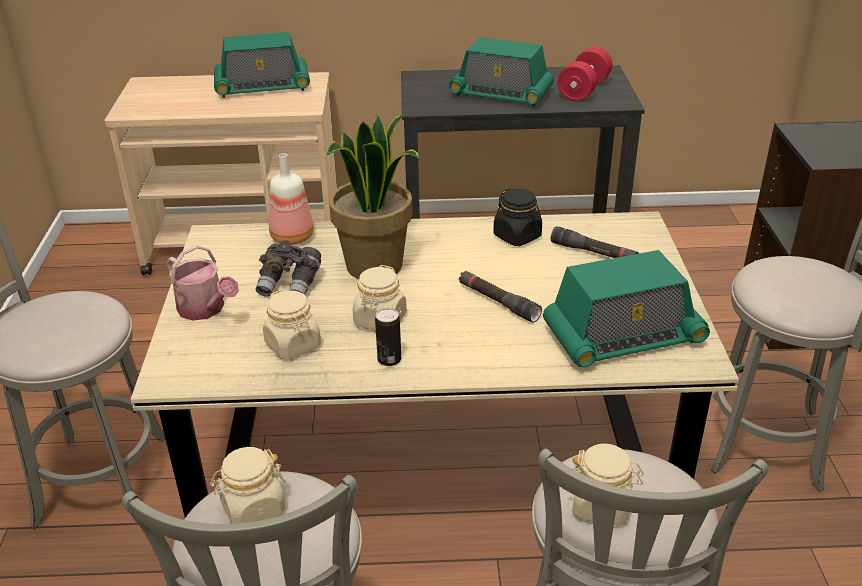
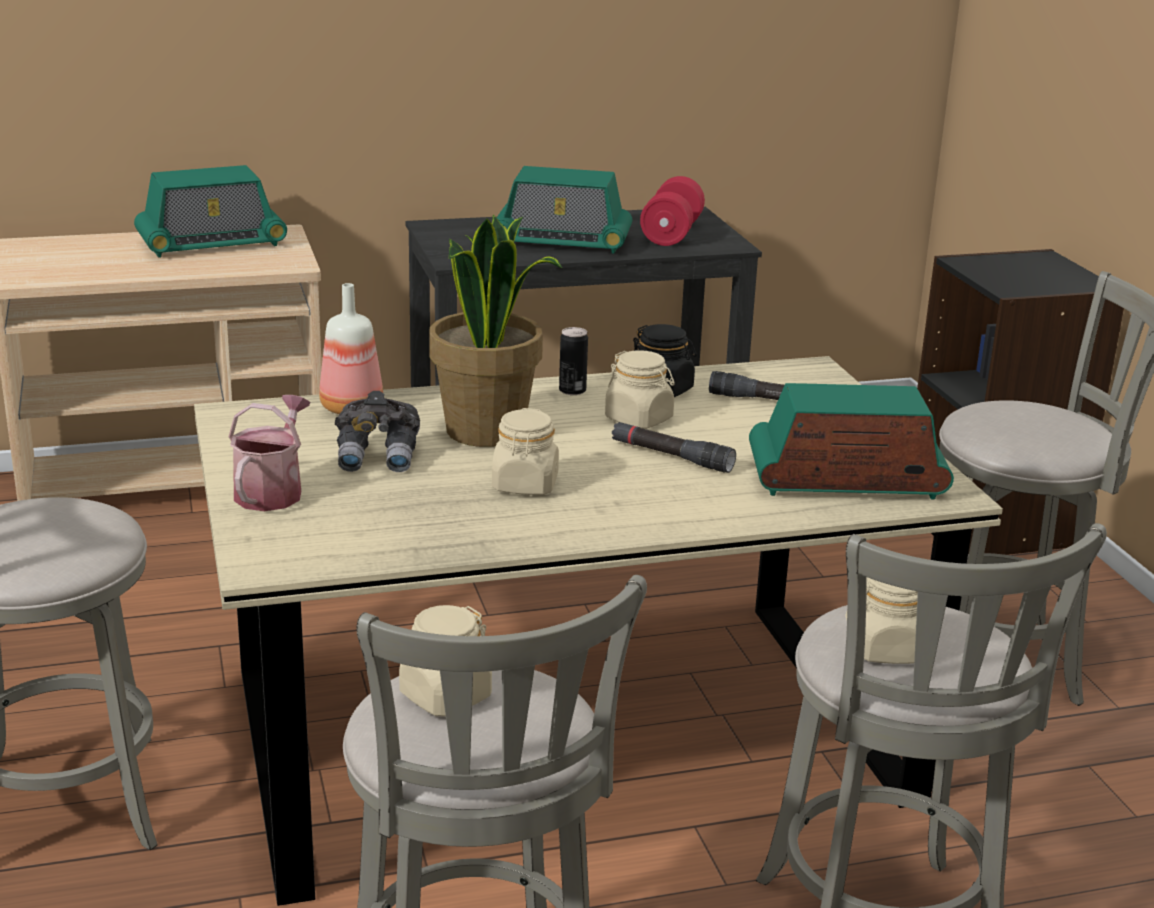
camera: 15 degrees left, 10 degrees down
(205, 309) = (272, 491): watering can -> watering can turned 105 degrees counterclockwise
(293, 345) = (420, 518): beige jar -> beige jar (639, 419)
(389, 359) = (560, 522): can -> can (572, 390)
(622, 336) = (845, 479): radio -> radio turned 150 degrees counterclockwise

